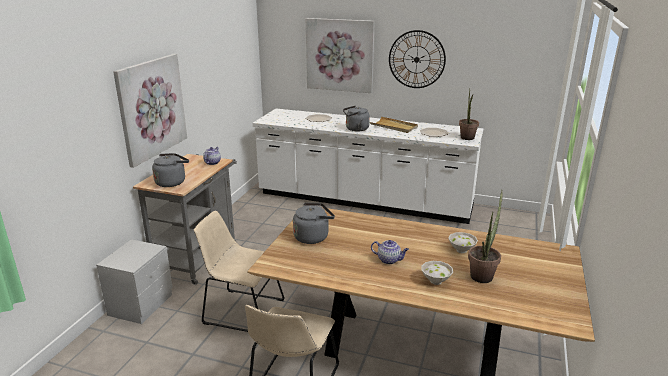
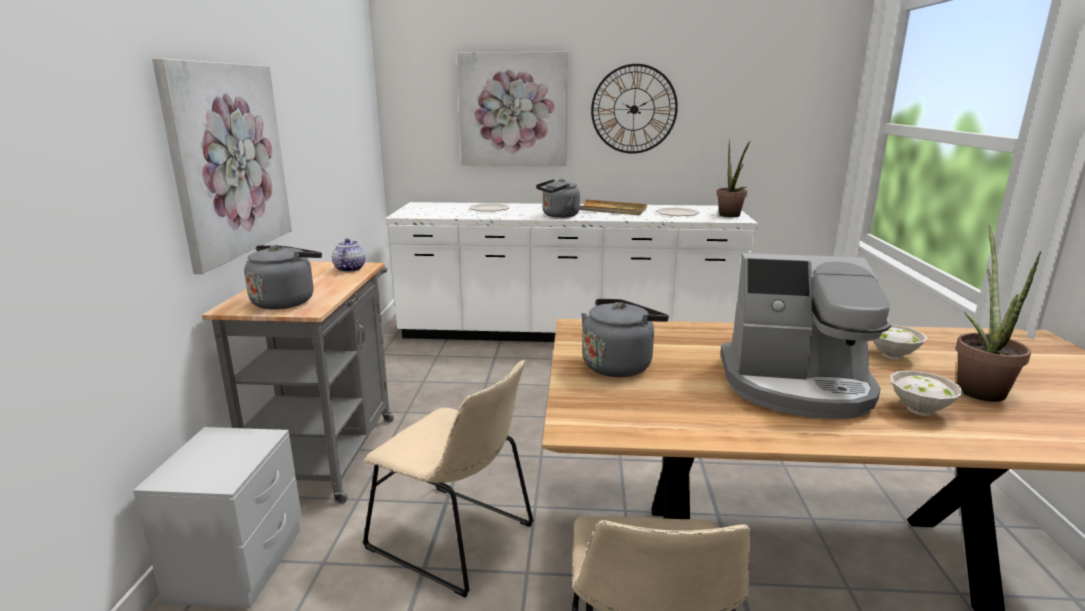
camera: 15 degrees left, 5 degrees down
(241, 311) = (456, 539): beige chair -> beige chair turned 150 degrees counterclockwise
(389, 260) = (796, 385): teapot -> coffee machine

